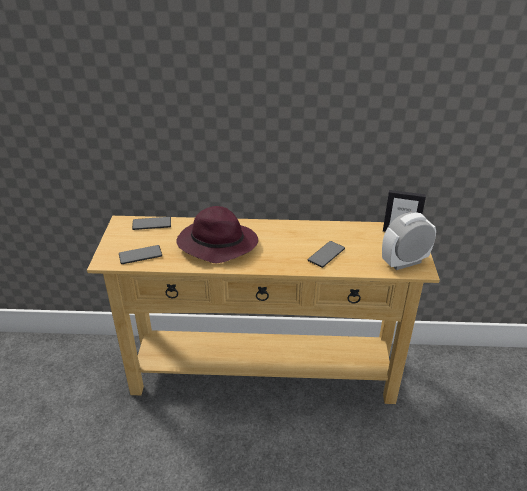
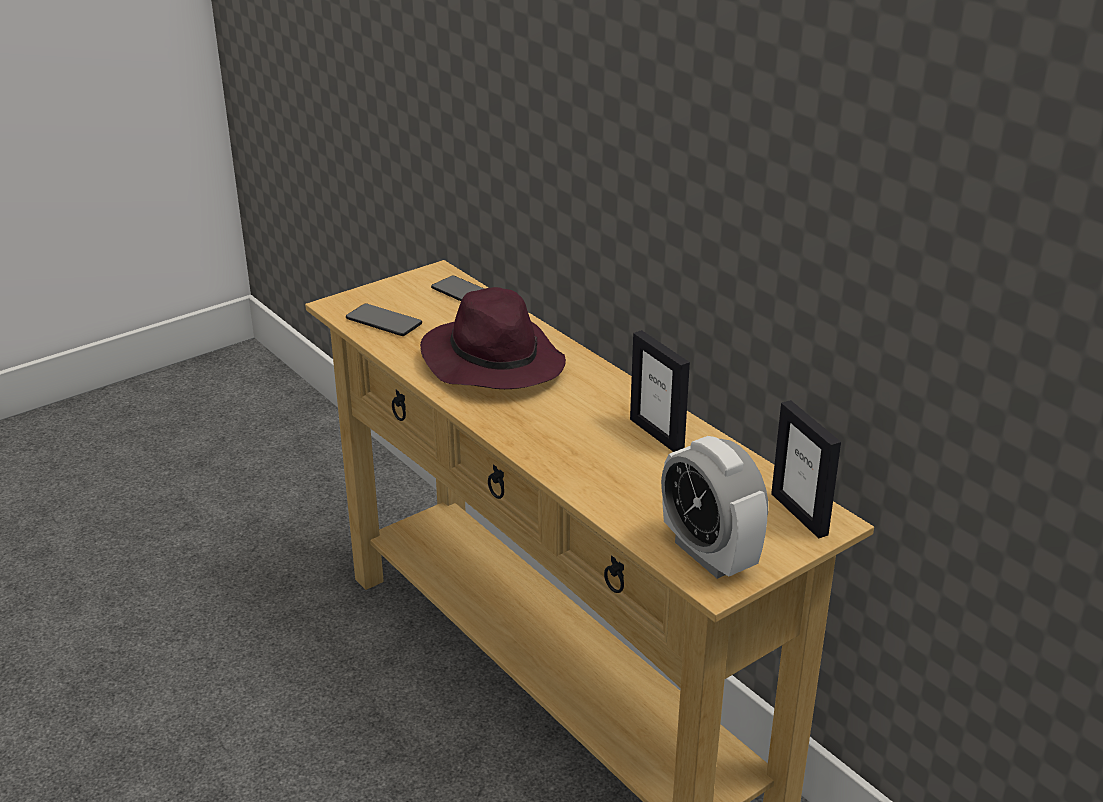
camera: 50 degrees right, 5 degrees down
(318, 234) = (657, 434): none -> picture frame
(326, 255) = (609, 466): phone -> none
(404, 262) = (709, 554): alarm clock -> alarm clock turned 150 degrees counterclockwise

